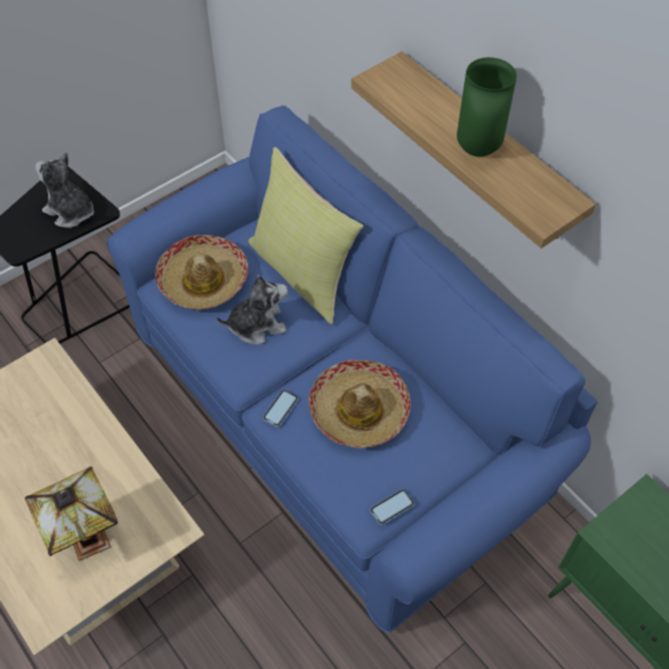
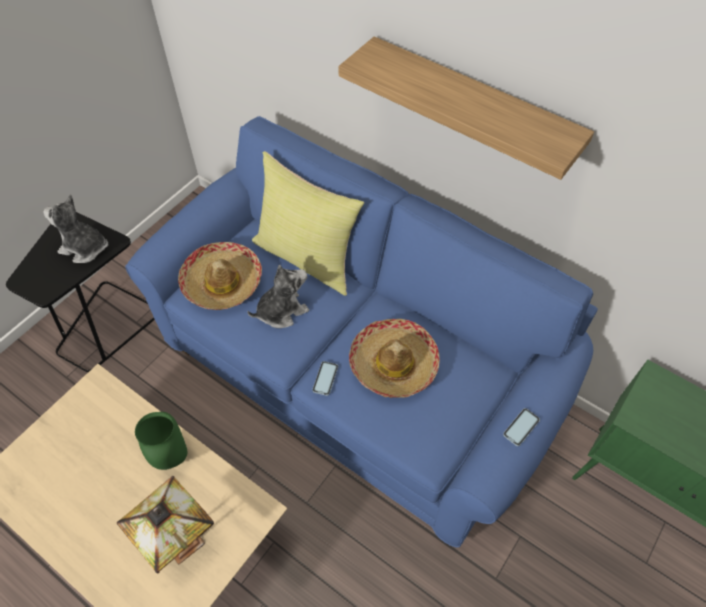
camera: 15 degrees left, 0 degrees up
(392, 507) = (449, 441): phone -> phone (521, 427)
(476, 149) = (473, 105): green vase -> green vase (171, 458)

